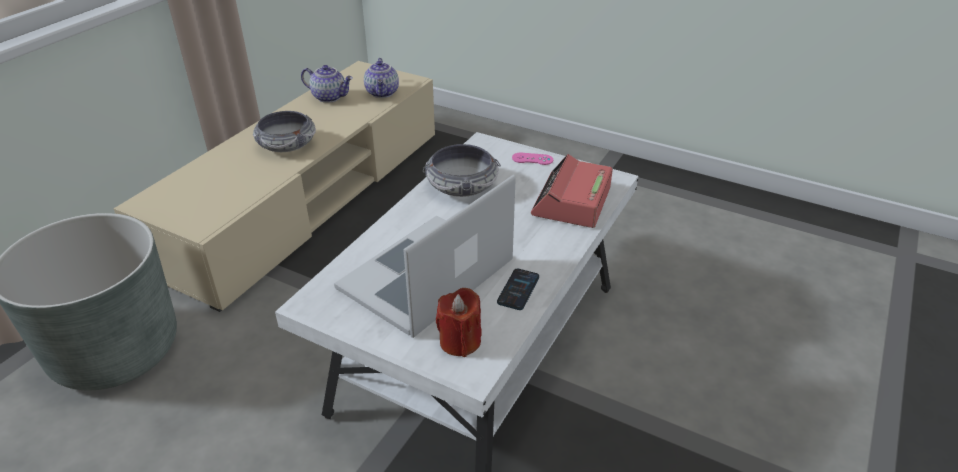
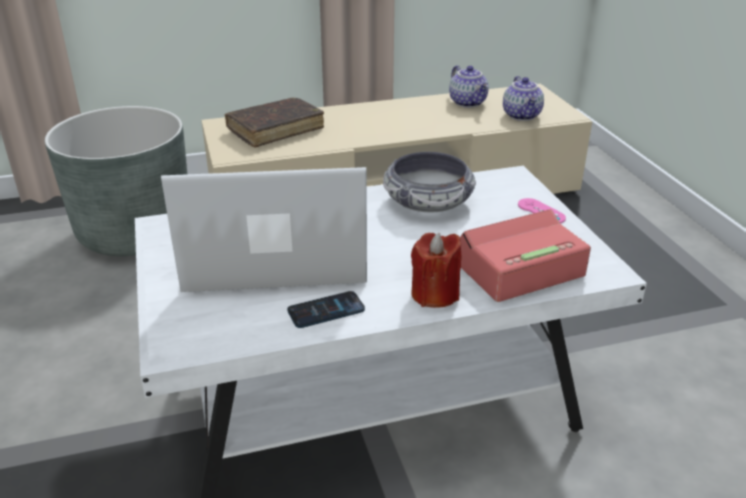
camera: 45 degrees right, 5 degrees down
(206, 186) = (275, 130): none -> brown book
(287, 144) = (377, 125): bowl -> none
(383, 93) = (522, 116): teapot -> teapot turned 45 degrees counterclockwise
(460, 341) = (207, 318): red candle -> red candle (435, 294)

